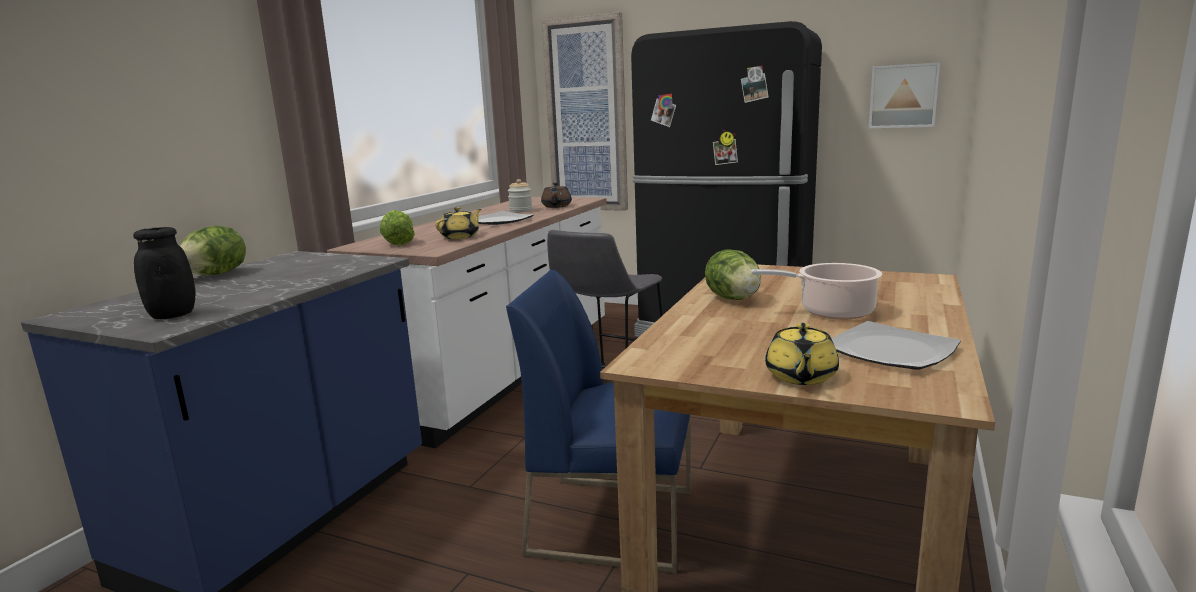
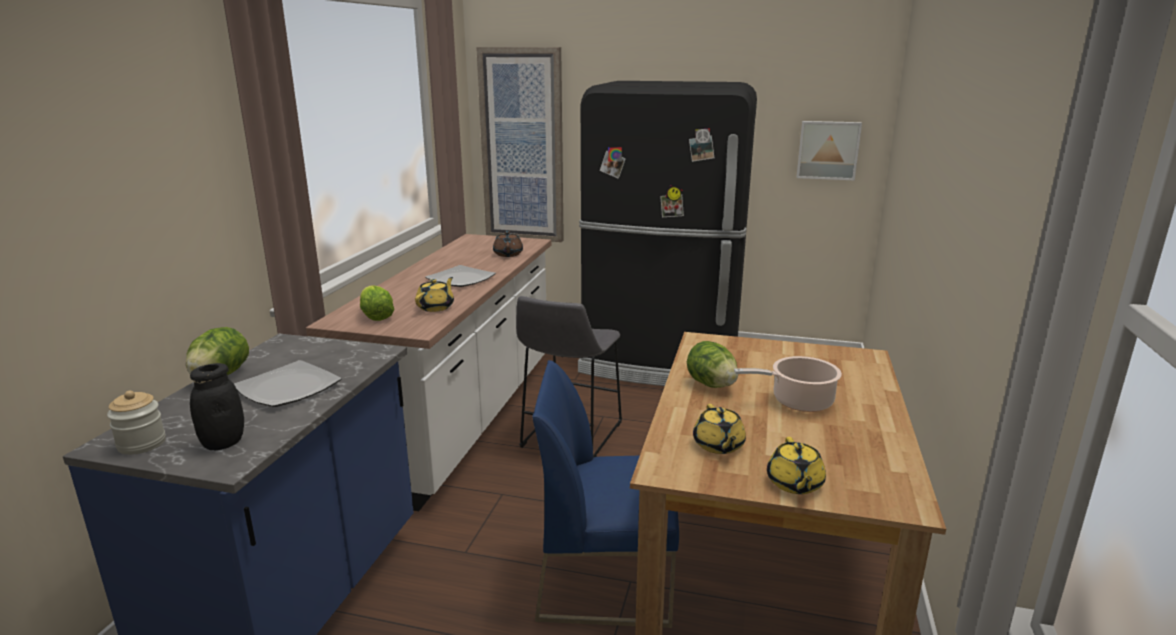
camera: 10 degrees left, 5 degrees up
(521, 211) = (475, 261): jar -> jar (141, 444)
(719, 344) = (718, 445): none -> yellow teapot
(891, 351) = (856, 451): plate -> plate (288, 388)

